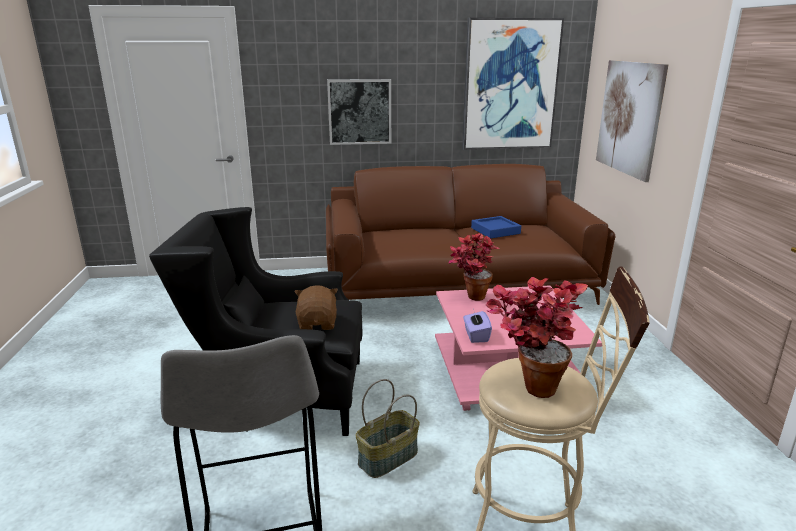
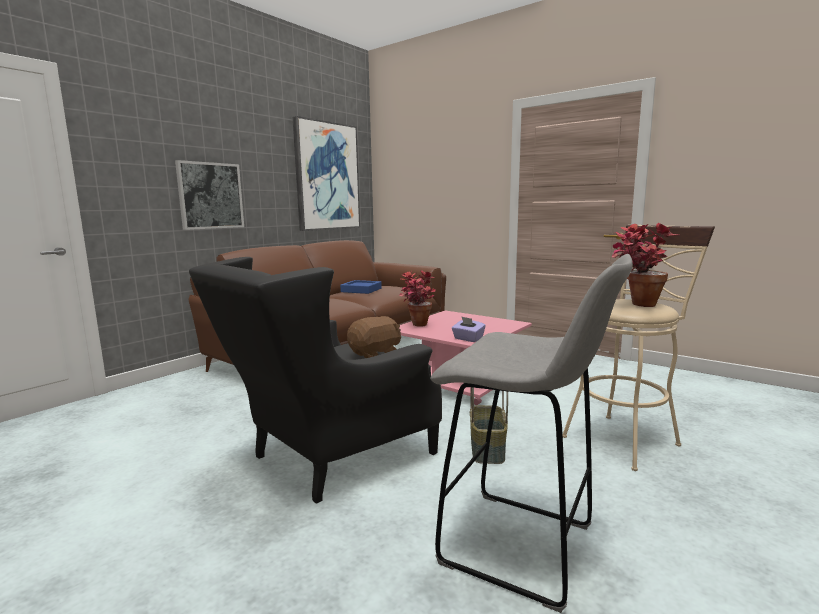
camera: 45 degrees left, 10 degrees down
(318, 324) = (376, 355): brown plush toy -> brown plush toy turned 105 degrees clockwise
(629, 118) = (429, 193): picture -> none

